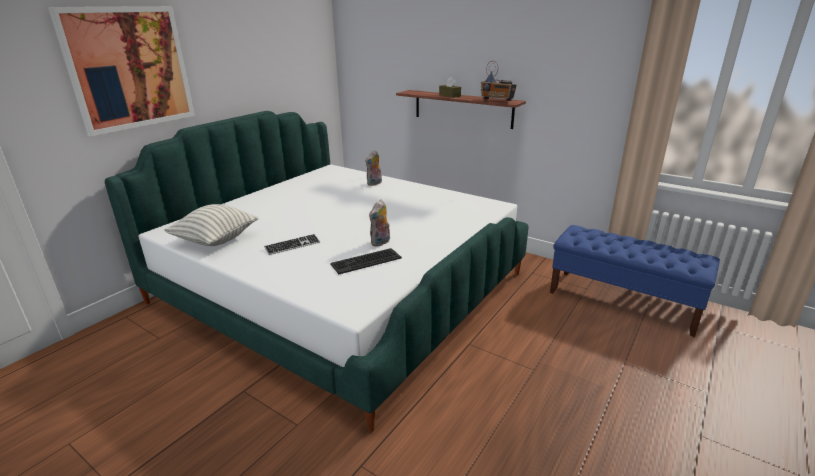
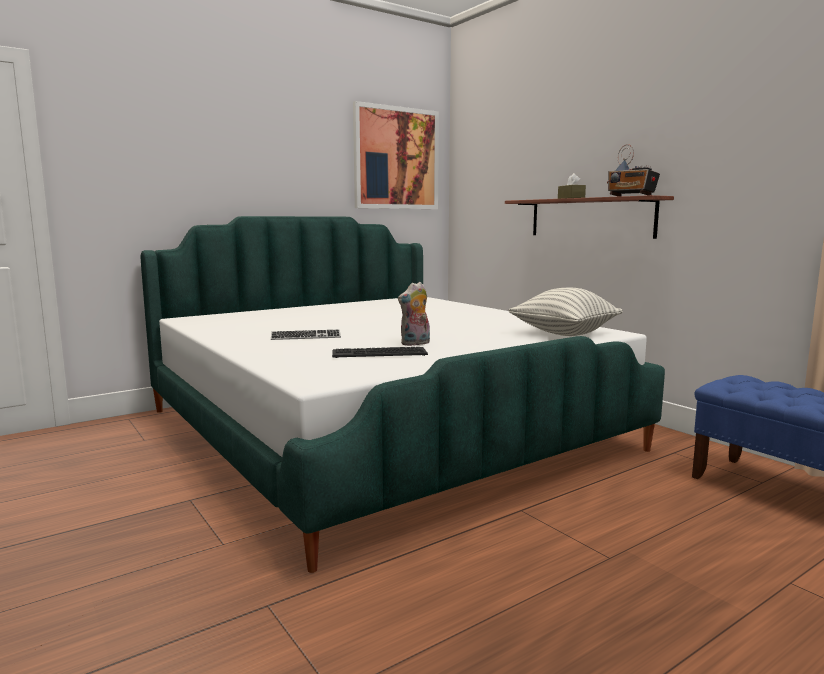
camera: 20 degrees right, 15 degrees down
(129, 68) = (194, 143): picture -> picture (396, 158)
(216, 240) = (229, 327): pillow -> pillow (564, 334)
(374, 183) = (460, 309): plush toy -> none

